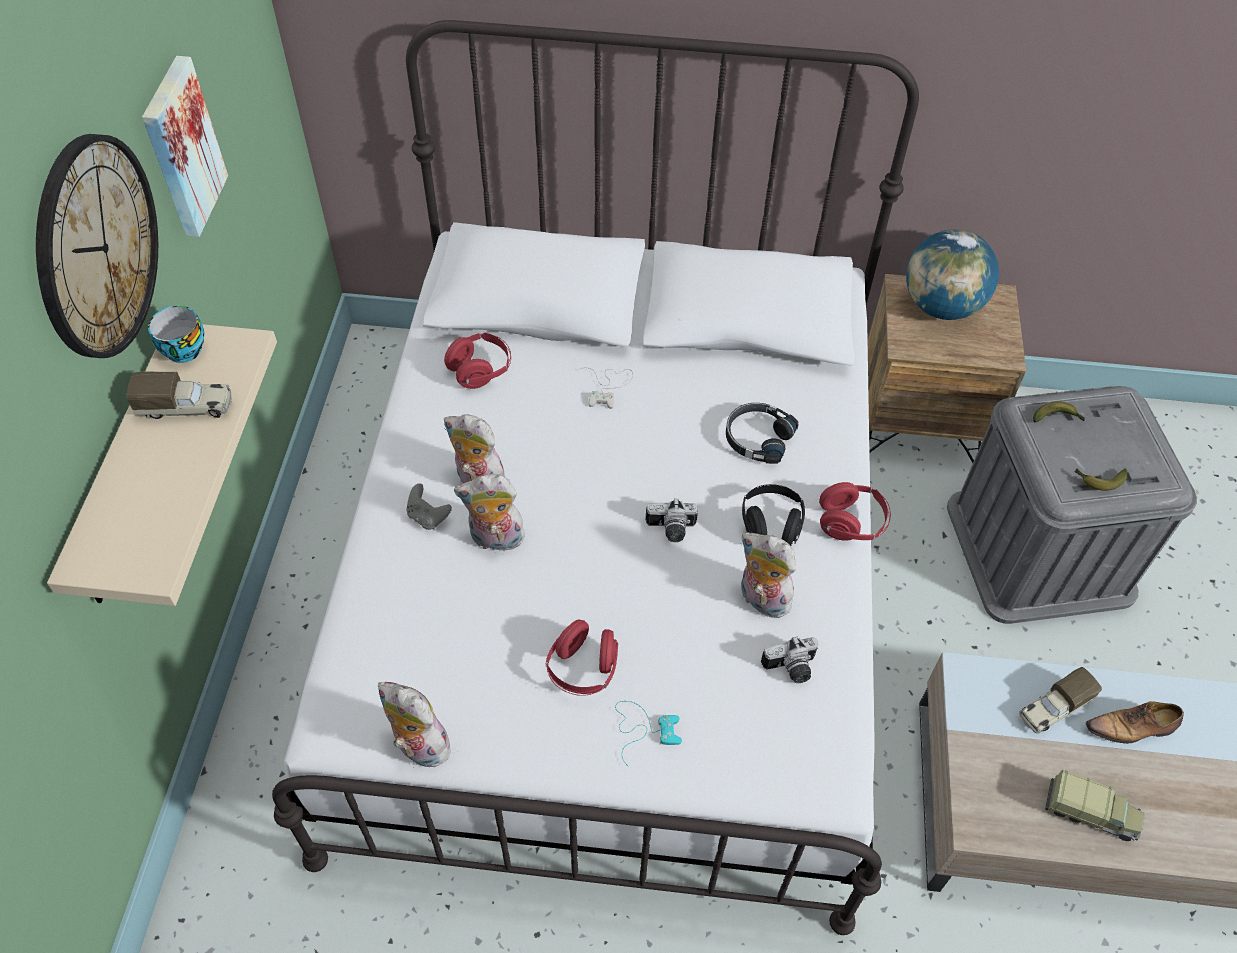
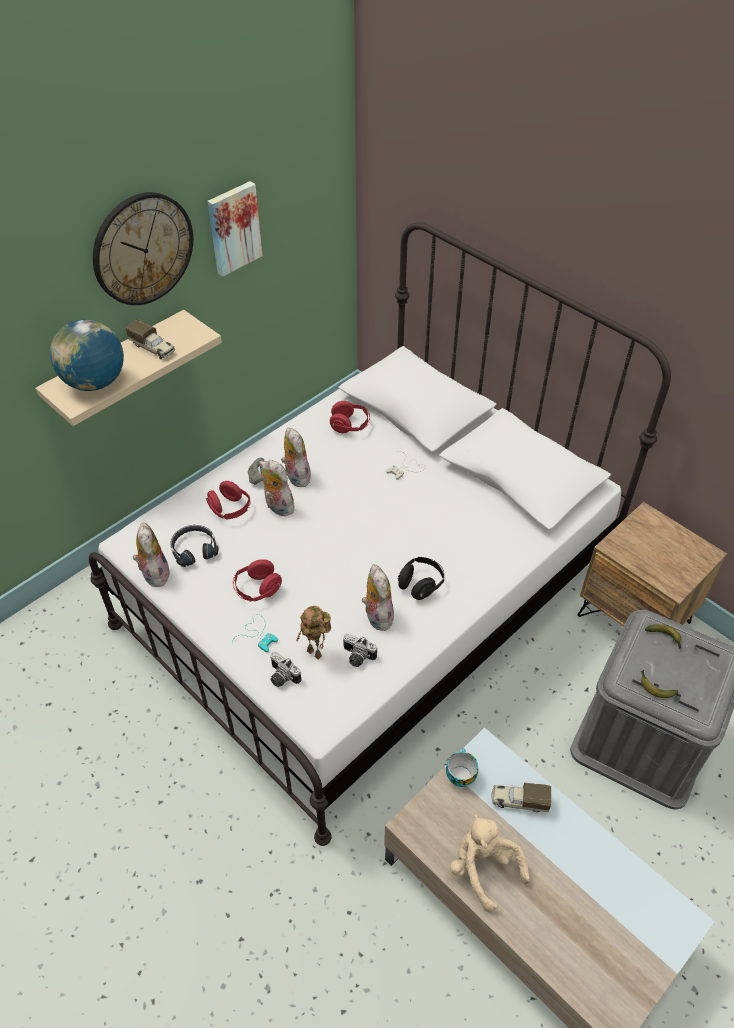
camera: 40 degrees right, 5 degrees down
(182, 349) = (176, 323): cup -> cup (459, 774)
(671, 530) = (366, 554): camera -> camera (281, 677)
(739, 699) = (316, 653): none -> toy robot
(757, 438) = (460, 538): black headphones -> black headphones (194, 549)
(851, 523) = (466, 610): red headphones -> red headphones (230, 509)
(941, 306) = (661, 538): globe -> globe (95, 382)
(1091, 813) = (483, 868): toy truck -> beige plush toy
(1132, 728) = (558, 846): shoe -> none

